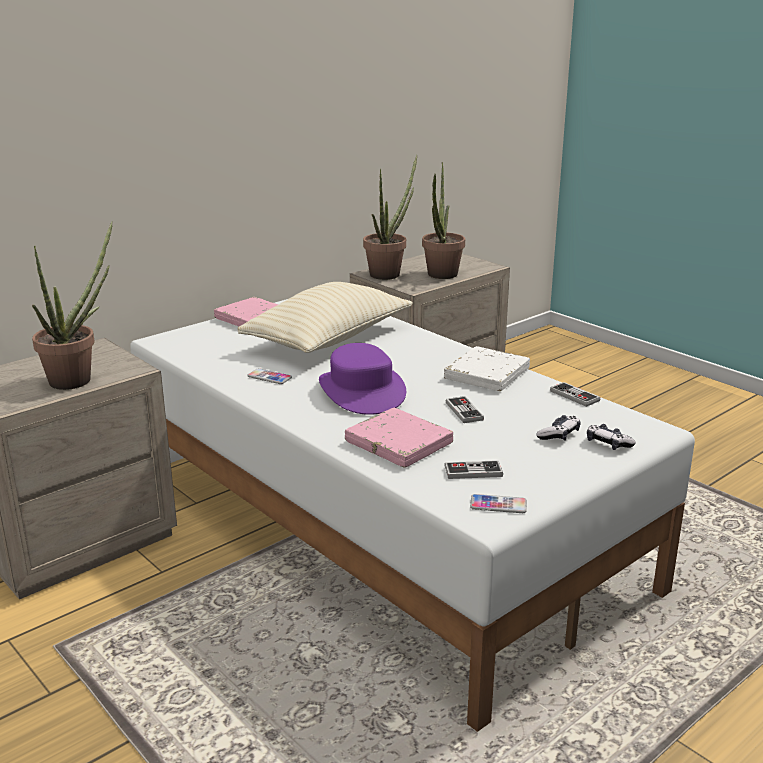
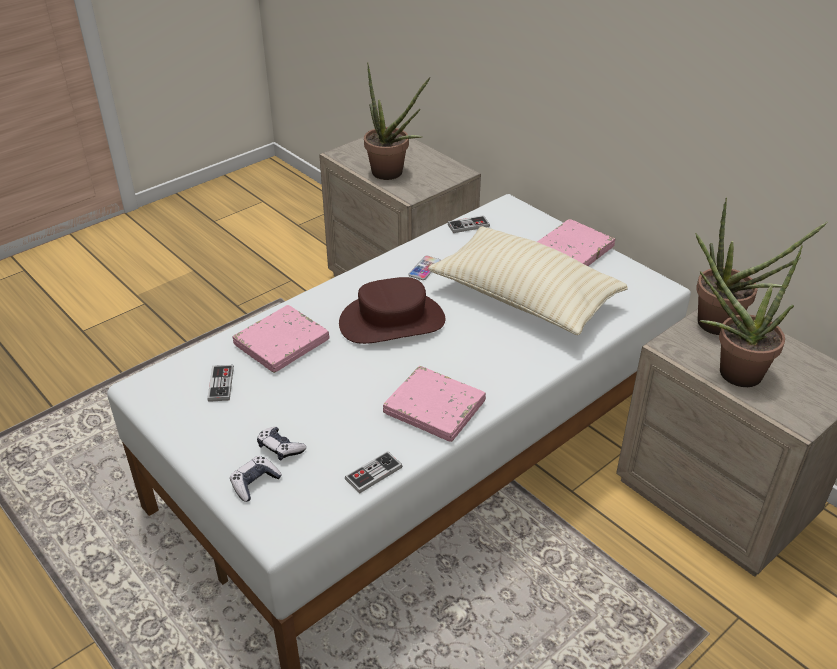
camera: 90 degrees right, 15 degrees up
(361, 391) = (392, 321): purple hat -> brown hat
(464, 411) = (342, 385): game controller -> game controller (468, 225)
(487, 374) = (434, 408): white book -> pink book
(498, 505) = (162, 395): phone -> none

